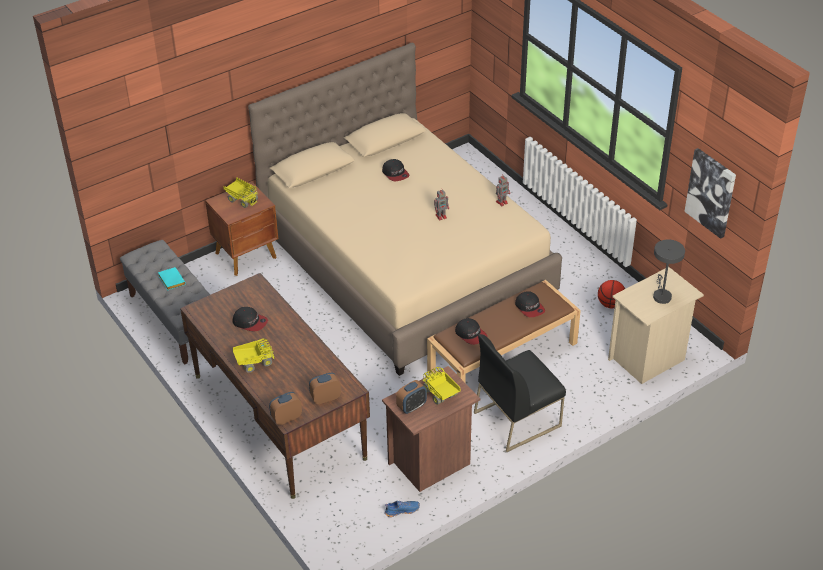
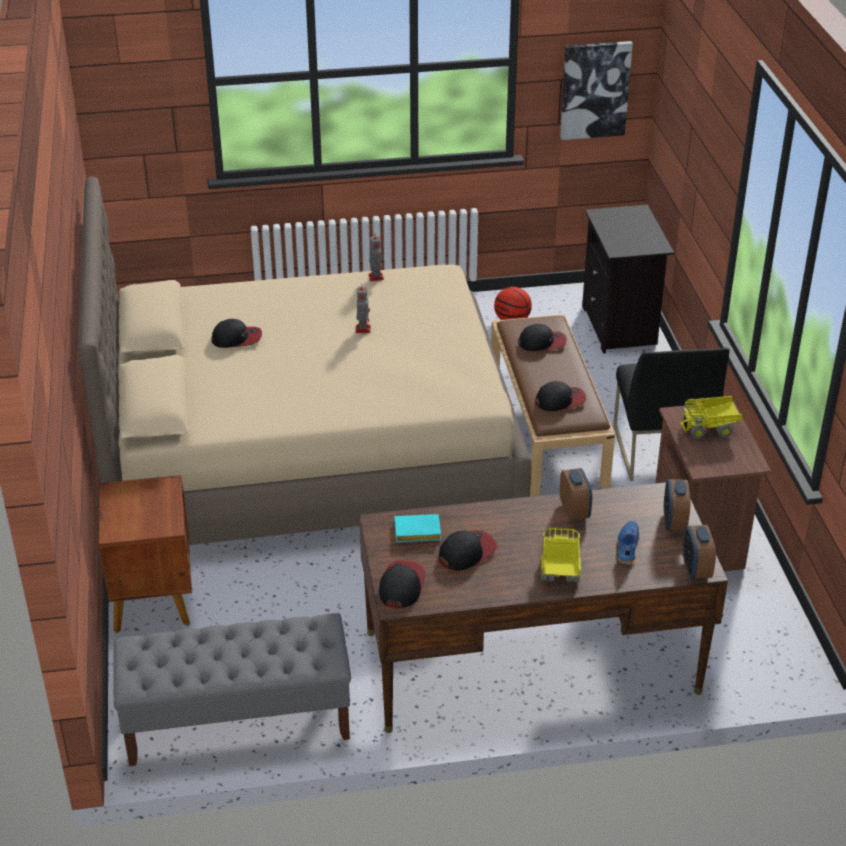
camera: 65 degrees left, 5 degrees down
(170, 280) = (236, 650): turquoise book -> turquoise book (416, 533)
(209, 307) = (401, 586): none -> cap
(242, 199) = (136, 503): toy truck -> none
(402, 510) = (770, 594): blue shoe -> blue shoe (626, 547)
(411, 407) = (721, 458): alarm clock -> alarm clock (574, 511)
(648, 359) = (620, 327): beige nightstand -> black nightstand
(661, 295) = (630, 228): grey table lamp -> none

